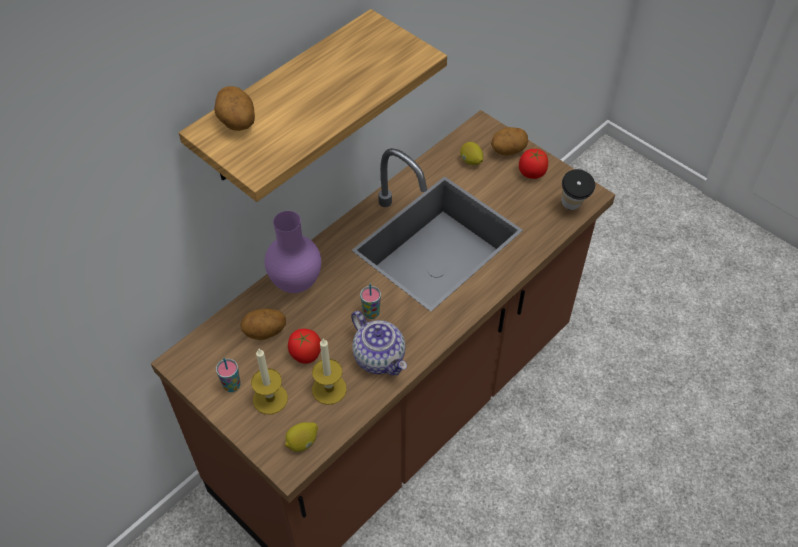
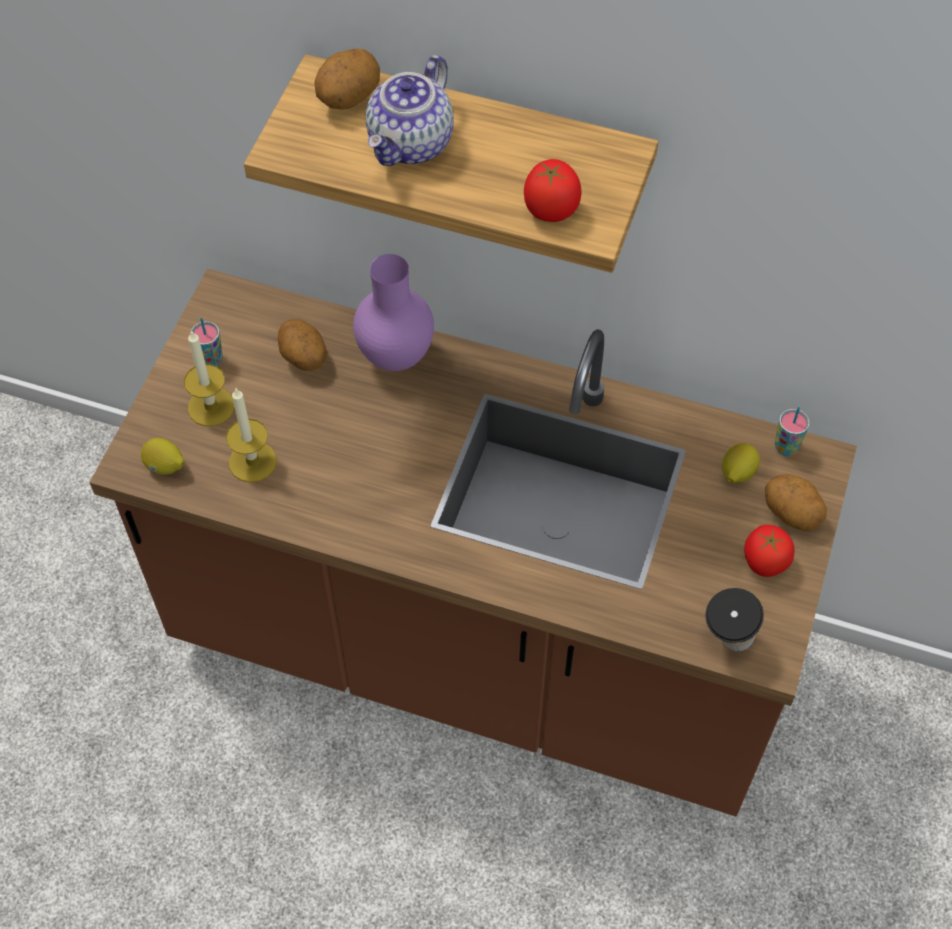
camera: 65 degrees right, 5 degrees up
(305, 354) = (291, 414): tomato -> tomato (550, 210)
(371, 313) = (391, 459): cup -> cup (786, 447)
(380, 357) = (326, 497): teapot -> teapot (411, 144)

